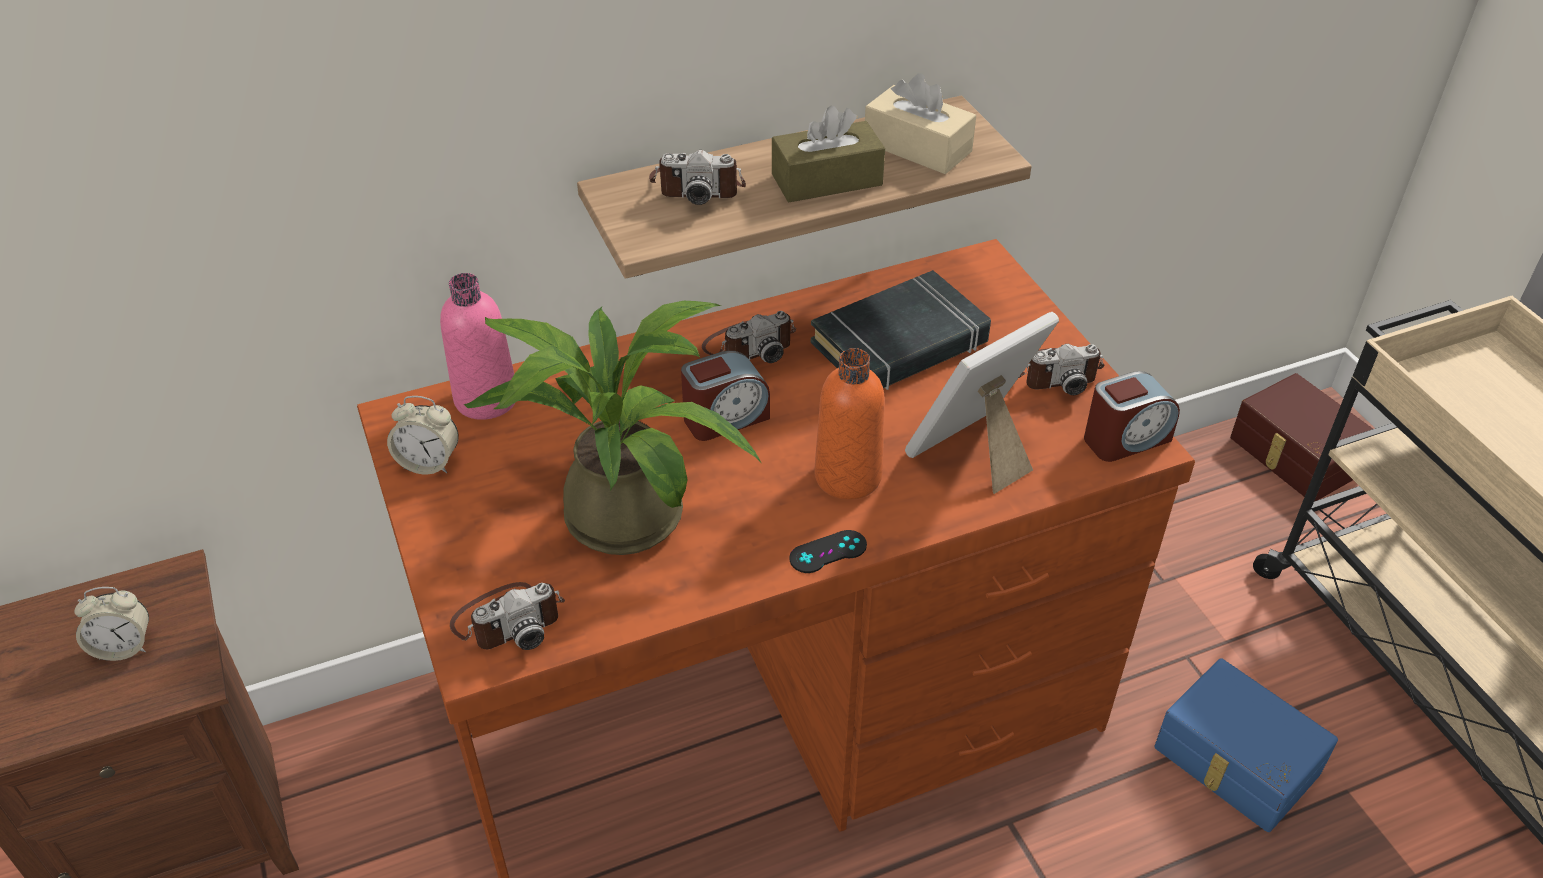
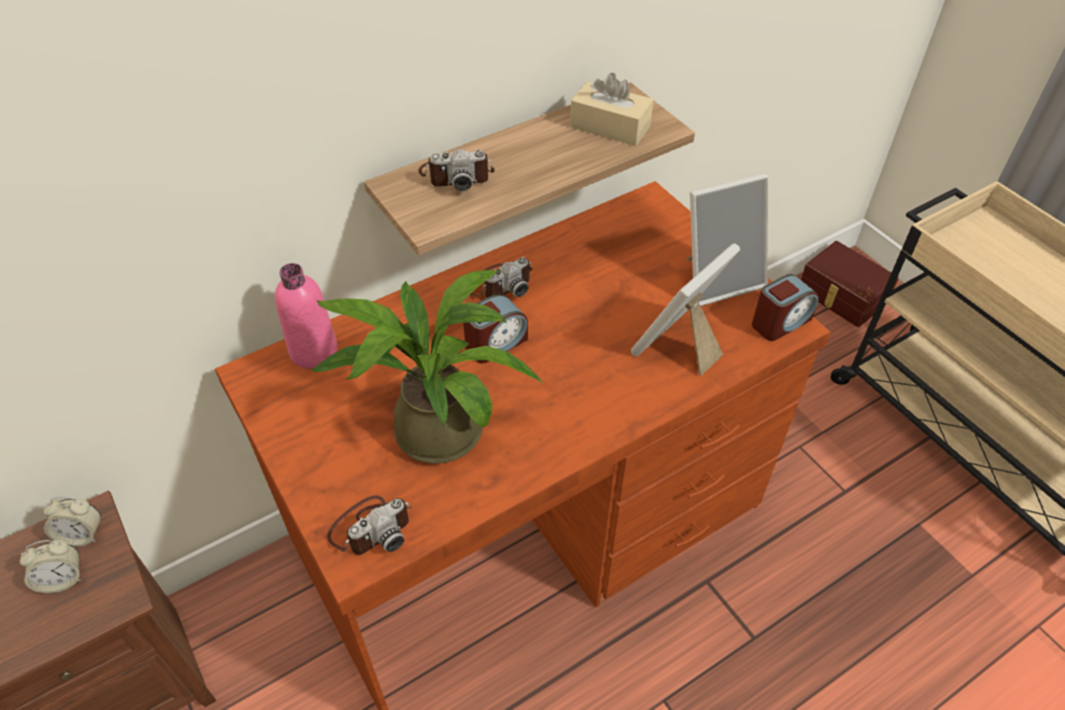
camera: 10 degrees left, 5 degrees up
(429, 463) = (281, 408): alarm clock -> alarm clock (82, 534)
(827, 180) = (551, 159): brown tissue box -> none
(828, 552) = (594, 438): black game controller -> none
(848, 476) = (594, 377): orange bottle -> none
(900, 343) = (607, 269): black book -> none
(1052, 373) = (718, 278): camera -> picture frame
(1234, 762) = (844, 515): blue storage box -> none

